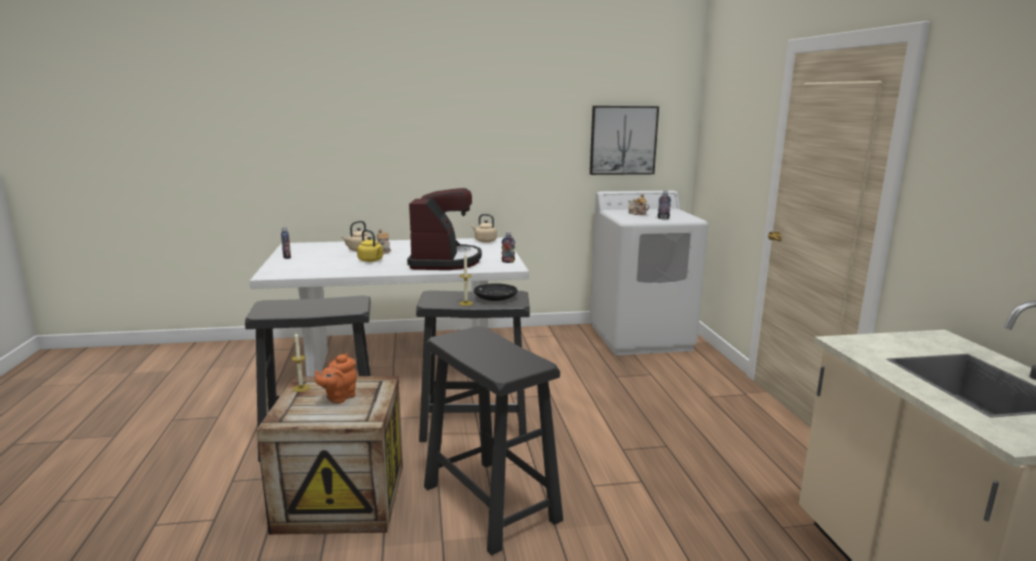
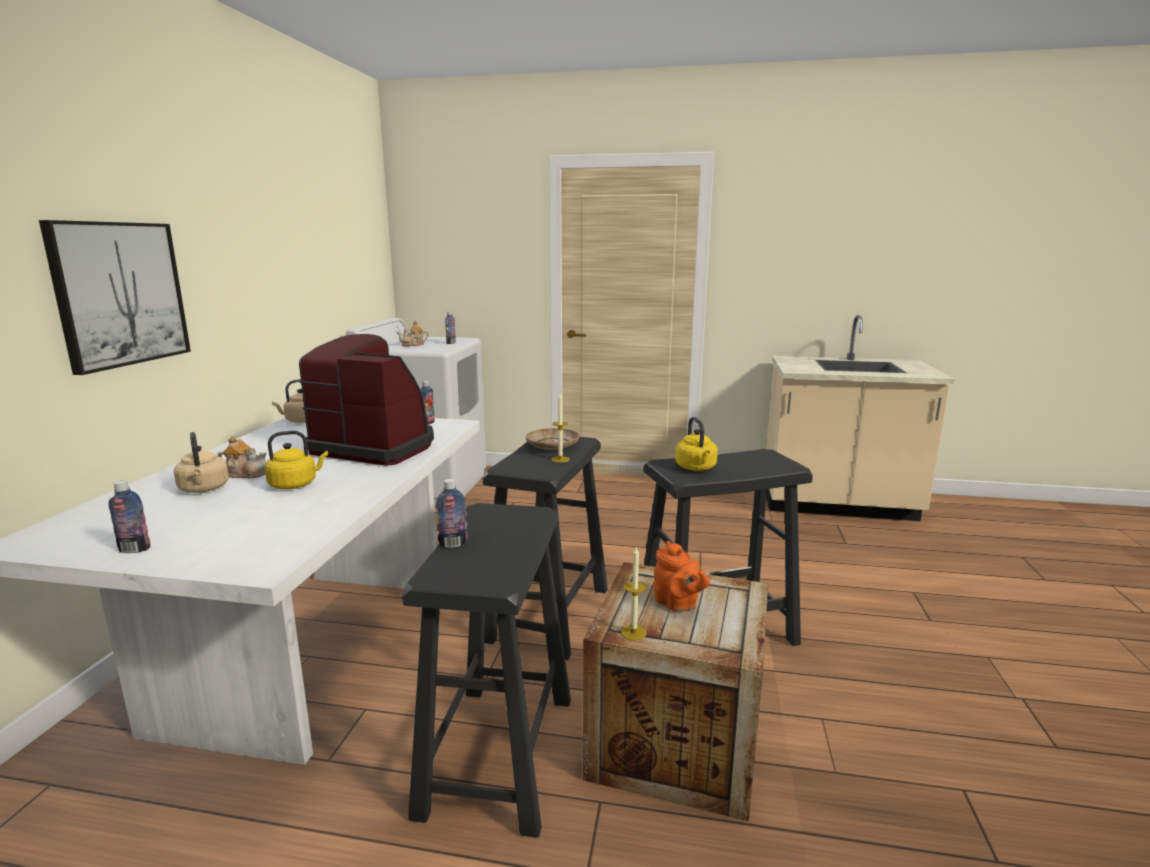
camera: 70 degrees left, 0 degrees up
(309, 300) = (453, 544): none -> bottle
(472, 341) = (696, 468): none -> yellow kettle
(495, 297) = (552, 446): black plate -> beige plate
(623, 140) = (349, 262): picture -> picture (120, 294)

